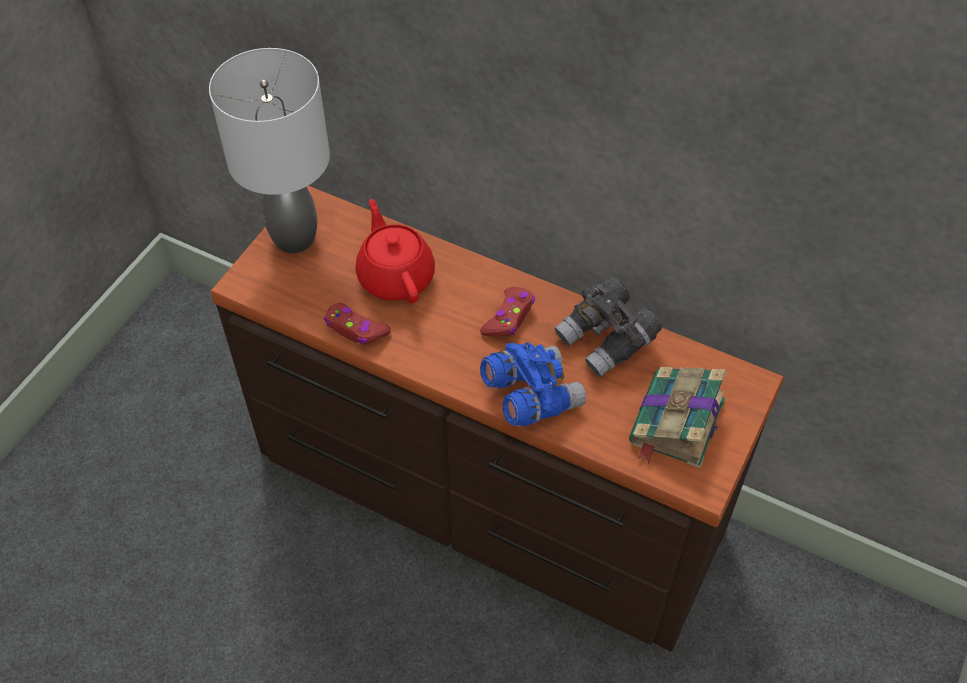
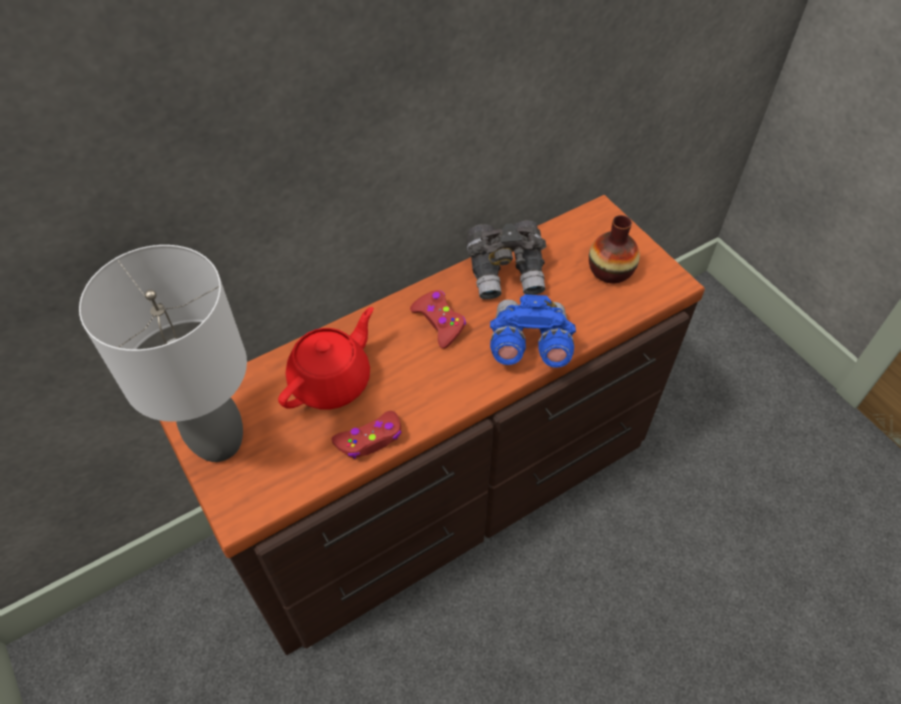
camera: 60 degrees left, 0 degrees up
(396, 276) = (332, 381): red teapot -> red teapot turned 120 degrees clockwise
(676, 423) = (610, 270): book -> vase

